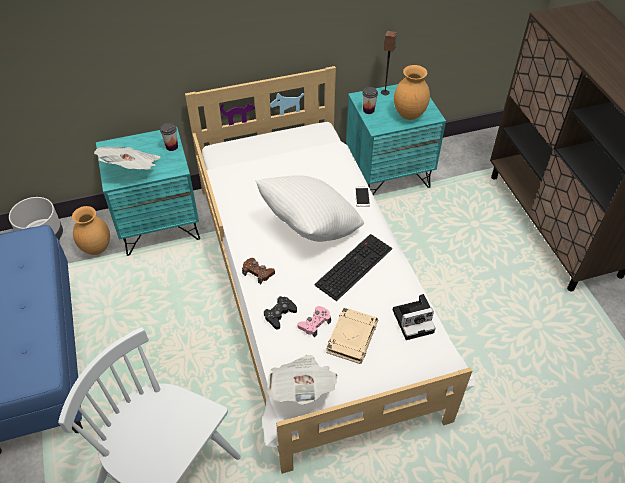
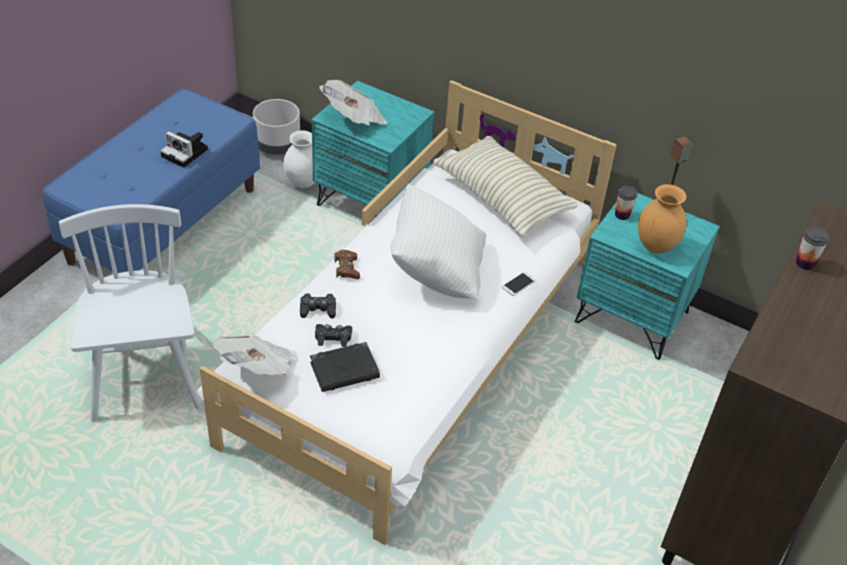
camera: 45 degrees right, 5 degrees down
(97, 248) = (304, 183): brown vase -> white vase
(172, 147) = (407, 123): cup -> cup (805, 263)
(281, 153) = (502, 199): none -> pillow
(315, 323) = (333, 337): pink game controller -> black game controller
(351, 337) = (345, 370): beige book -> black book
(353, 265) = (427, 325): keyboard -> none
(414, 320) = (411, 404): camera -> camera (186, 153)

